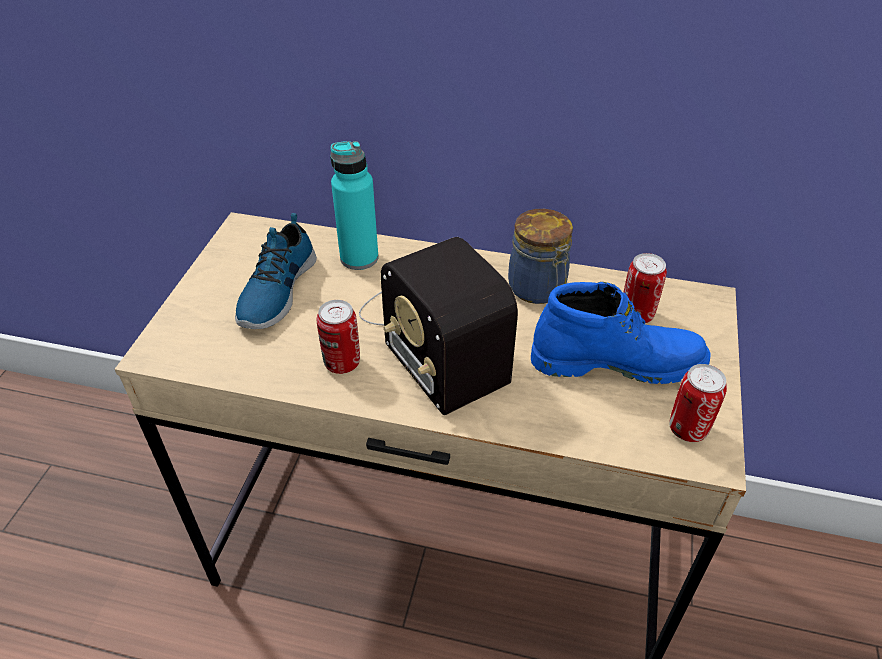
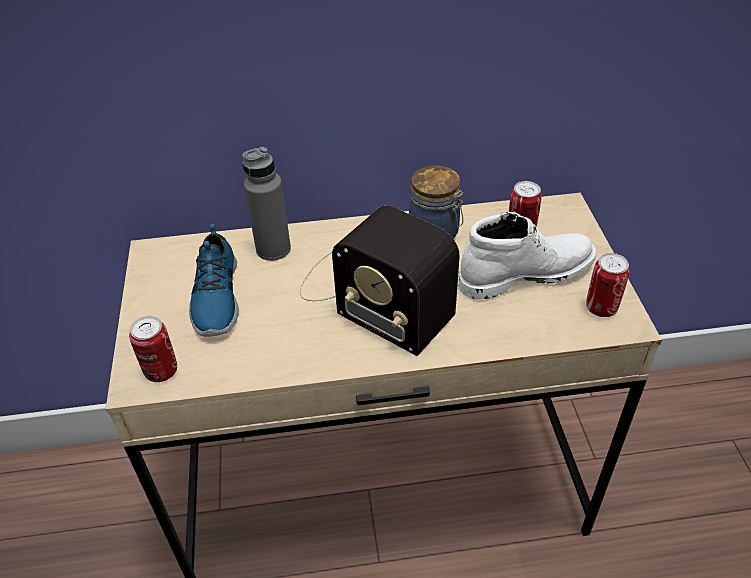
camera: 20 degrees left, 0 degrees up
(342, 363) = (310, 340): can -> can (161, 371)
(359, 258) = (273, 249): turquoise bottle -> grey bottle
(617, 361) = (525, 273): blue boot -> white boot

